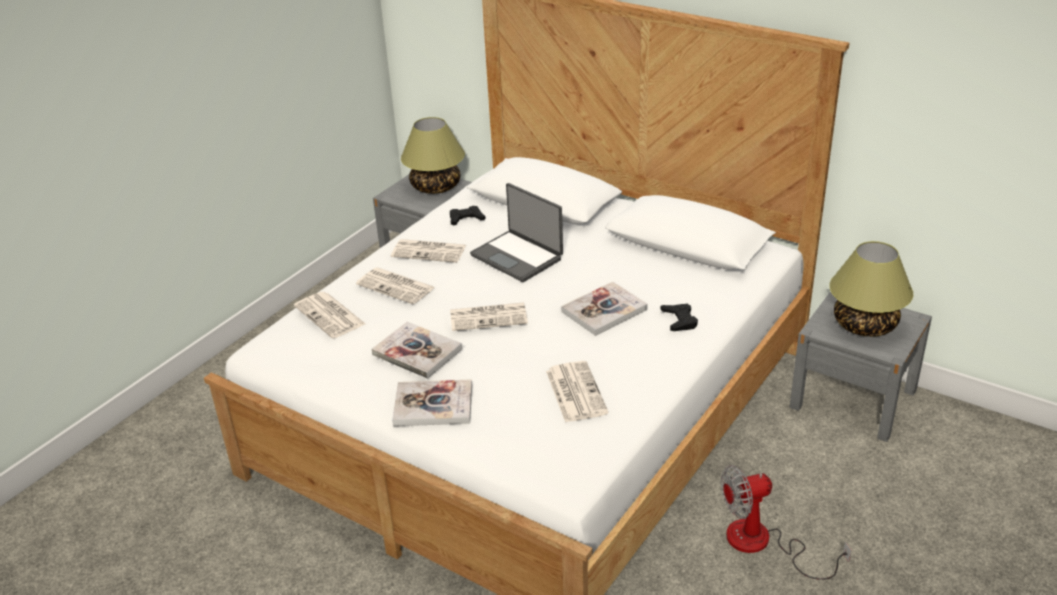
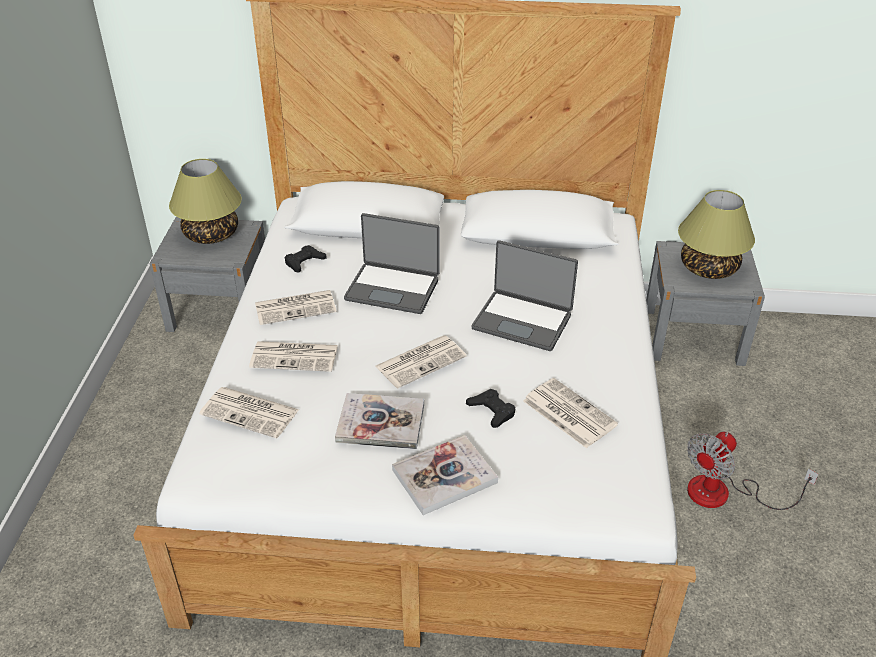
camera: 30 degrees left, 5 degrees up
(604, 310) = (522, 321): book -> laptop
(679, 320) = (595, 310): black game controller -> black game controller (492, 411)

